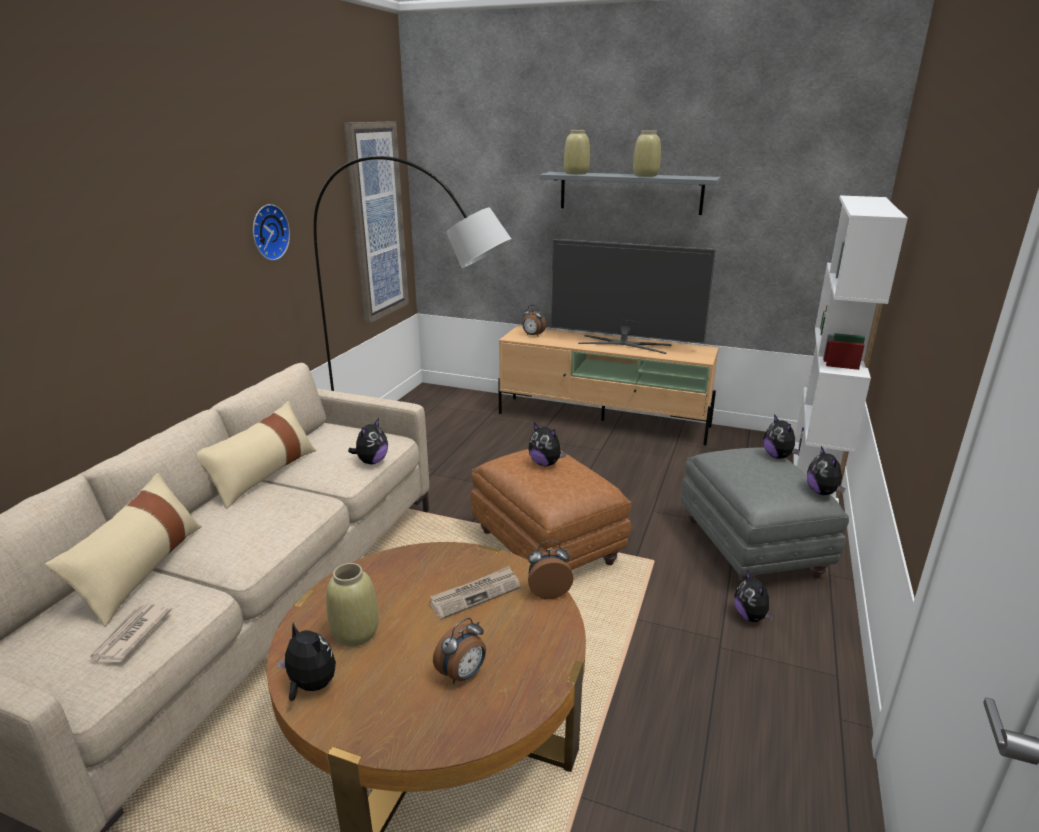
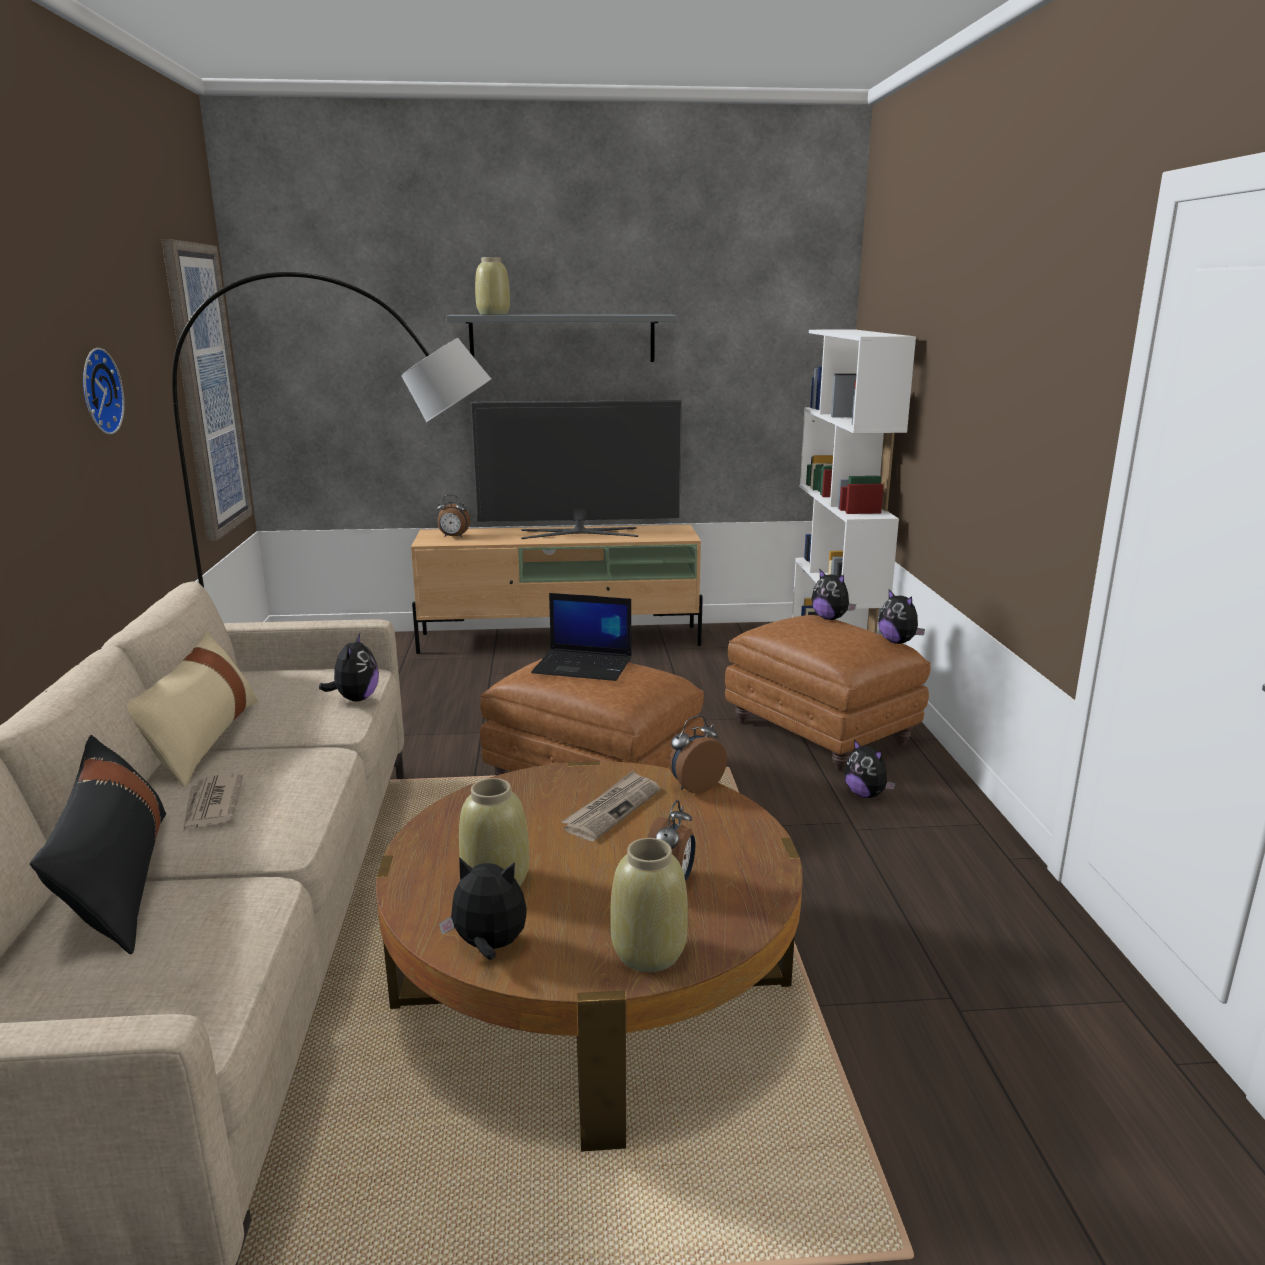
camera: 25 degrees left, 5 degrees down
(130, 636) = (190, 951): newspaper -> newspaper (212, 805)
(141, 570) = (118, 881): beige pillow -> black pillow
(545, 463) = (584, 666): plush toy -> laptop
(645, 175) = (585, 314): beige vase -> beige vase (648, 953)
(752, 549) = (822, 733): grey ottoman -> brown ottoman

